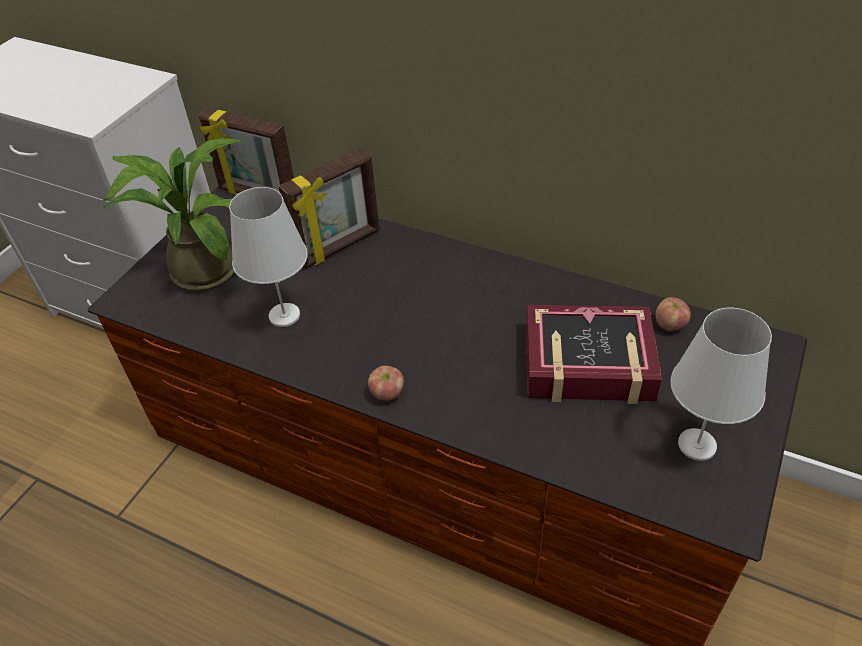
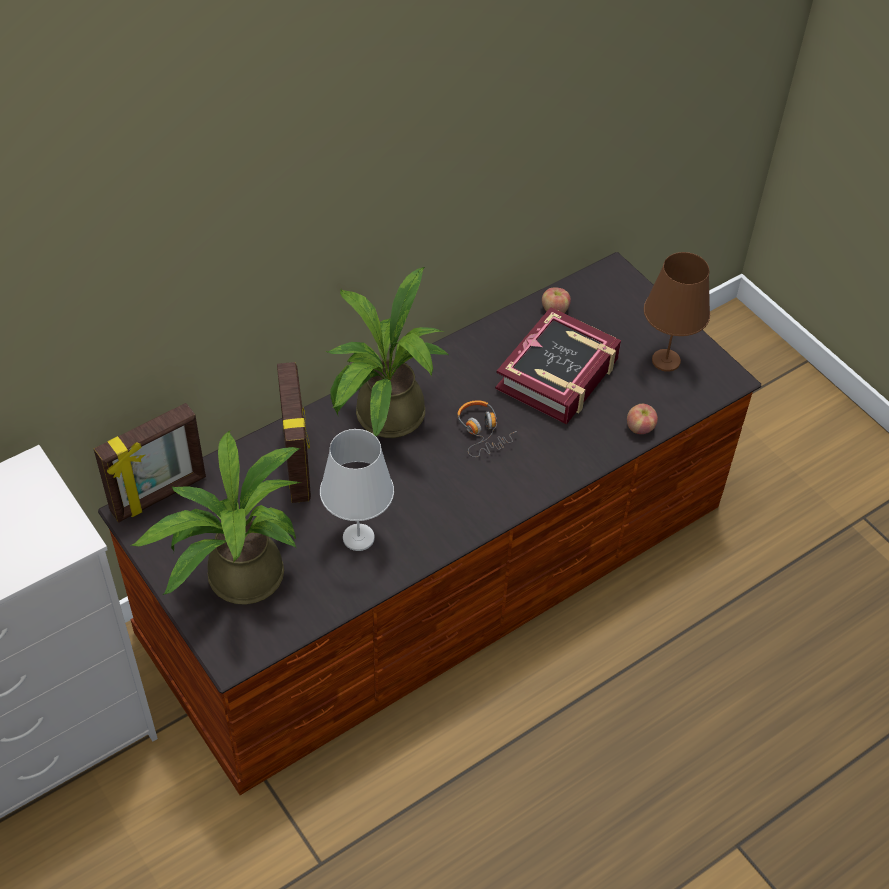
camera: 65 degrees left, 5 degrees up
(387, 394) = (502, 504): apple -> apple (640, 428)
(426, 273) = (383, 420): none -> potted plant
(465, 341) = (482, 432): none -> headphones
(697, 445) = (666, 360): white table lamp -> brown table lamp

